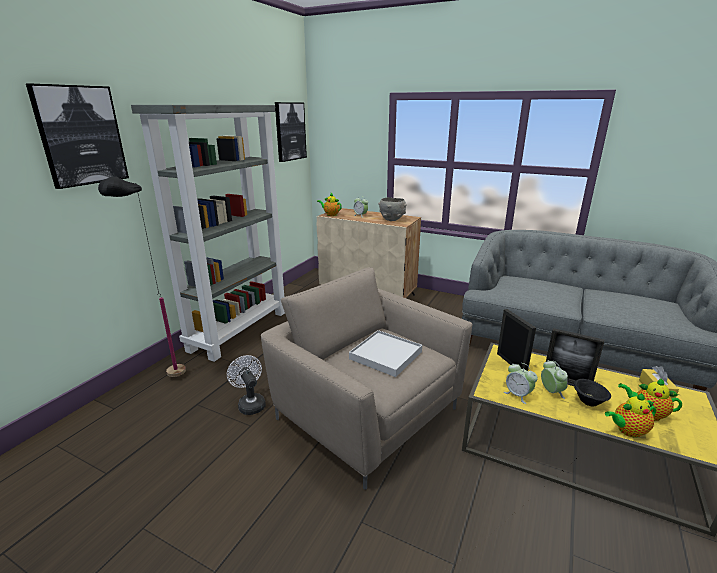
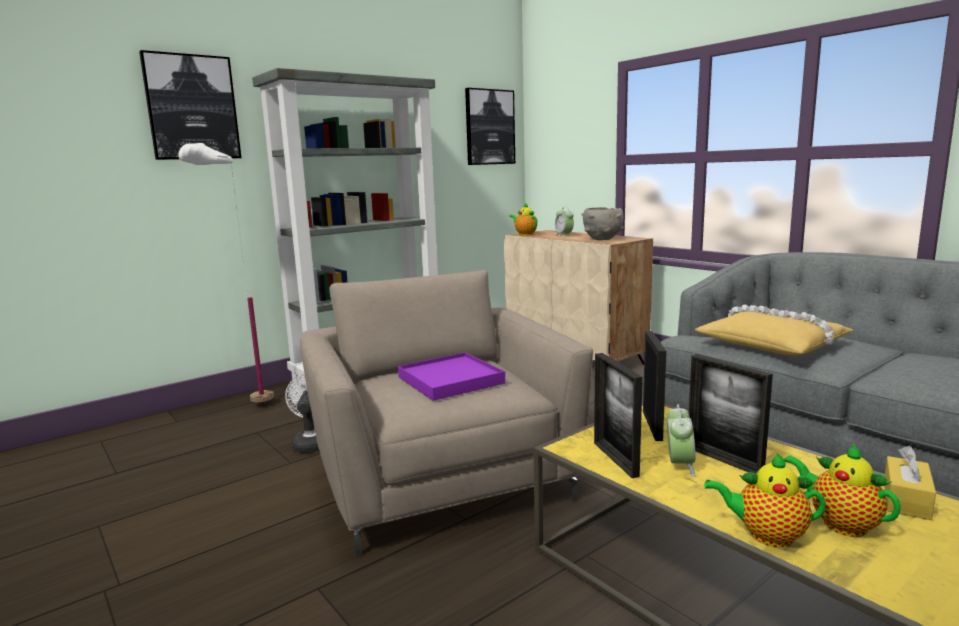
camera: 25 degrees right, 10 degrees down
(168, 385) = (246, 411): black floor lamp -> white floor lamp
(385, 355) = (450, 380): white tray -> purple tray
(518, 395) = (615, 459): alarm clock -> picture frame
(529, 293) = (773, 344): none -> yellow pillow
(588, 402) = (734, 488): black bowl -> none

